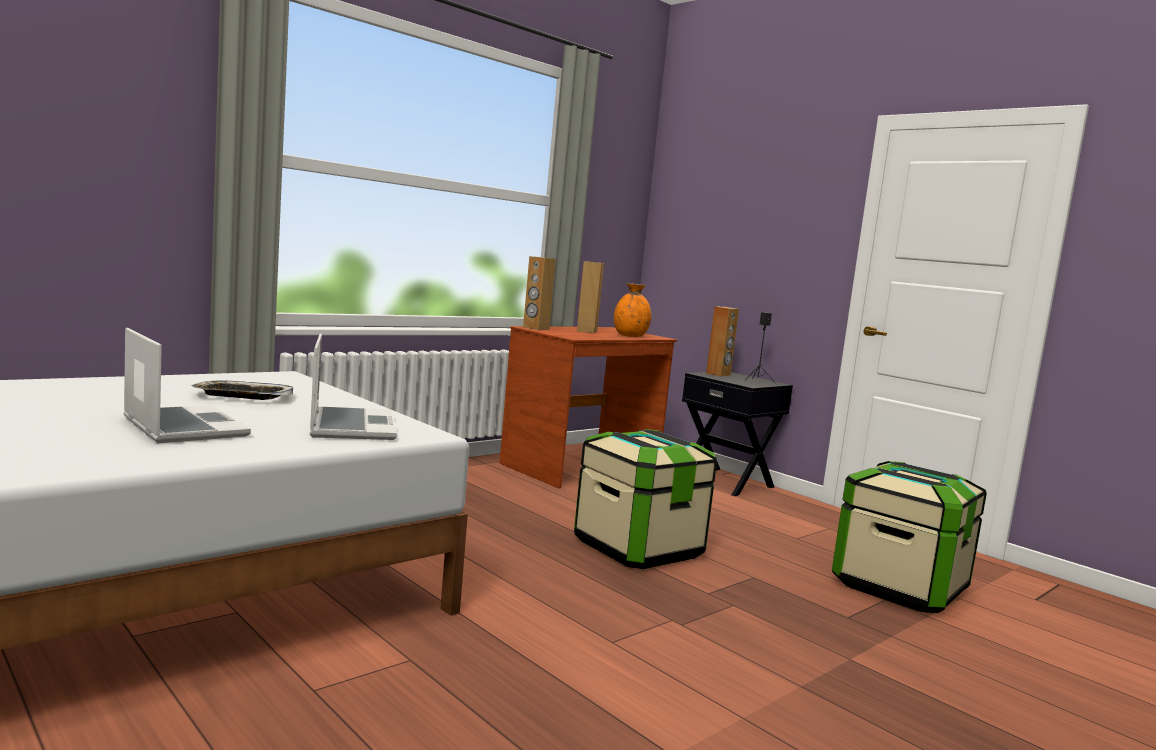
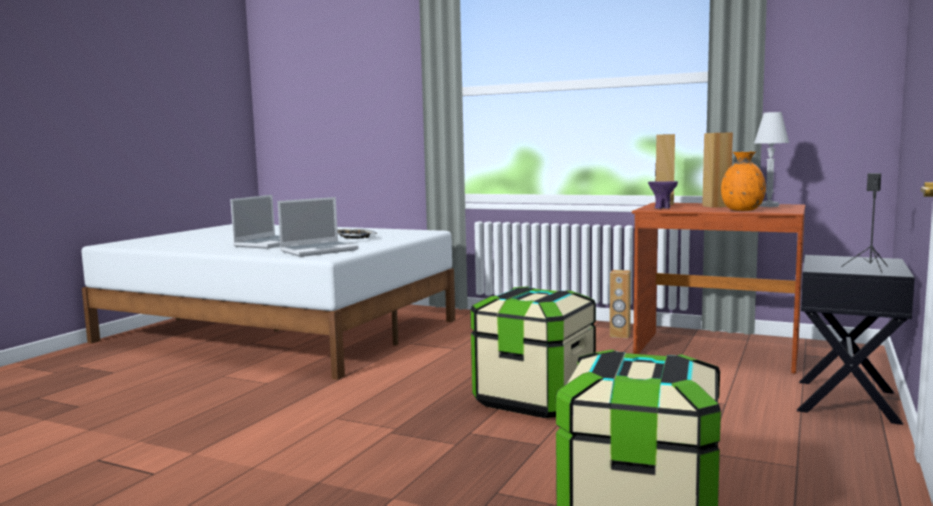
camera: 70 degrees right, 0 degrees up
(572, 335) = (662, 208): none -> purple bowl
(610, 329) = (769, 206): none -> white table lamp
(718, 374) = (849, 259): brown speaker -> brown speaker (620, 335)

